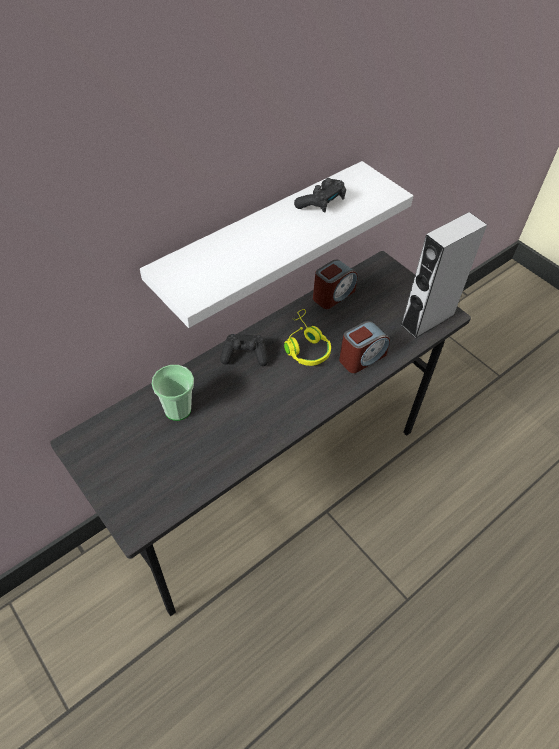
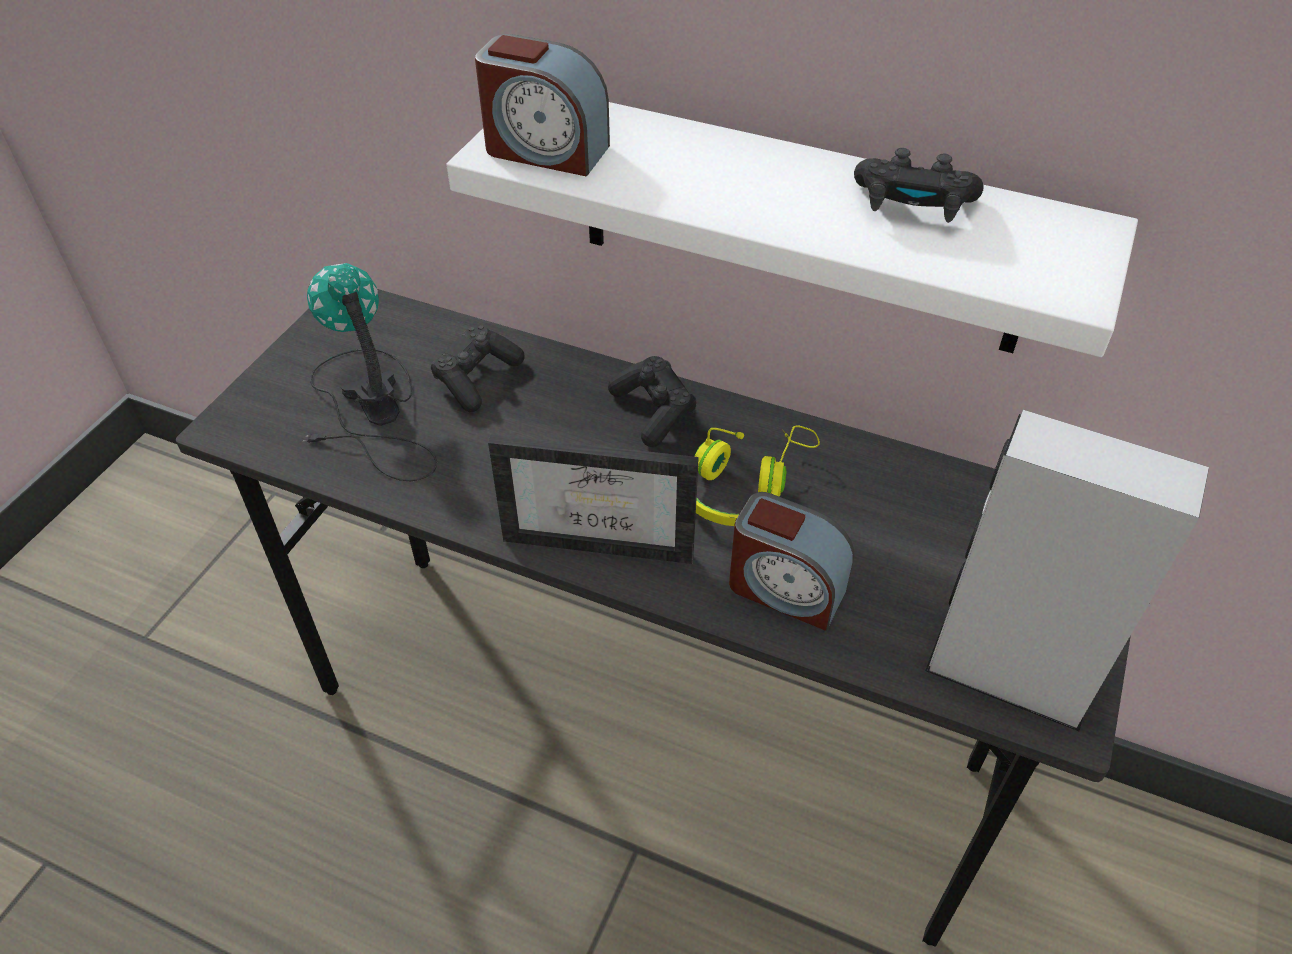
camera: 65 degrees right, 5 degrees down
(168, 459) = (370, 410): none -> table lamp
(178, 409) = (477, 379): cup -> black game controller
(303, 400) = (605, 534): none -> picture frame
(333, 295) = (921, 478): alarm clock -> alarm clock (545, 150)

